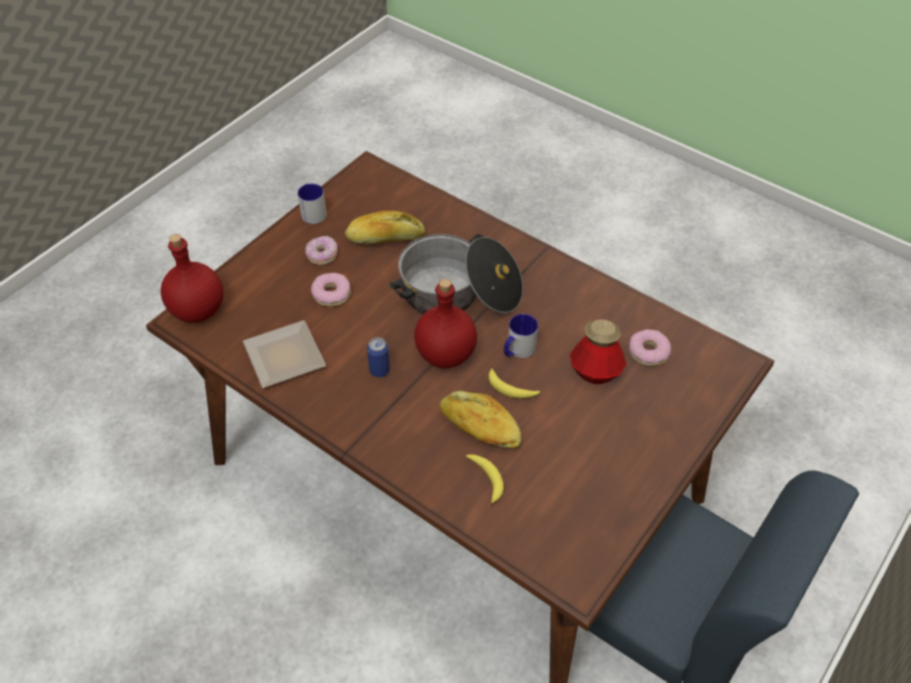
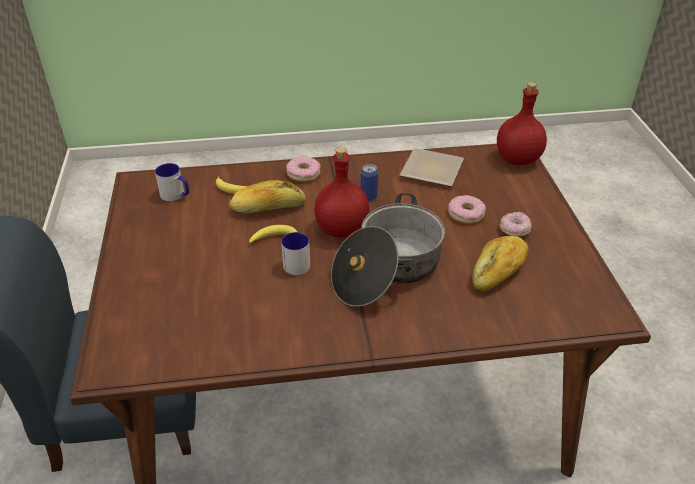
camera: 135 degrees right, 10 degrees down
(312, 212) = (577, 252): mug -> mug (176, 195)
(595, 372) = (223, 284): bottle -> none
(648, 352) = (193, 326): donut -> donut (303, 174)

